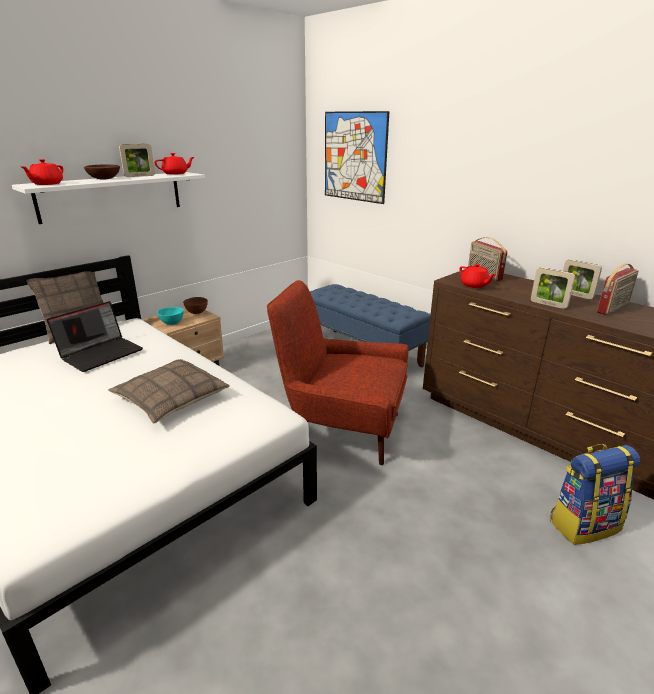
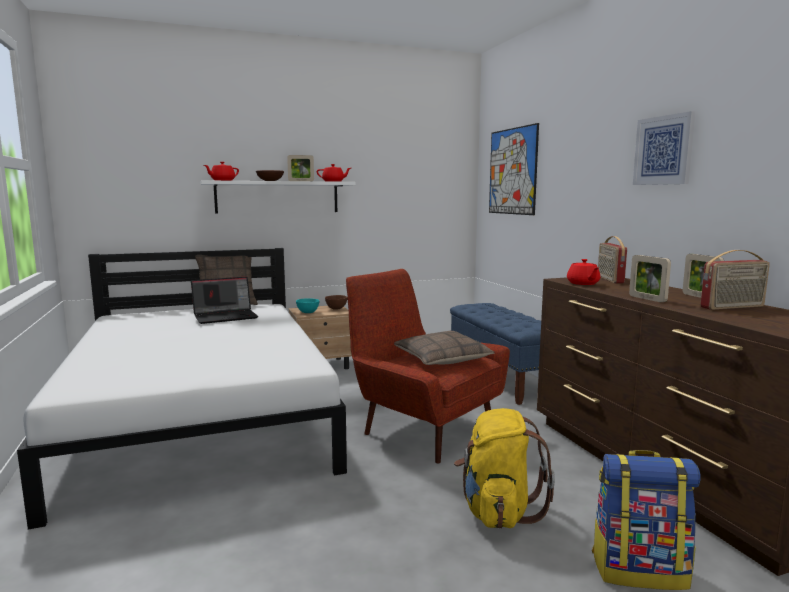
camera: 25 degrees right, 15 degrees down
(171, 399) = (243, 346): pillow -> pillow (441, 359)
(461, 502) = (497, 511): none -> yellow backpack
(538, 161) = (664, 150): none -> picture

